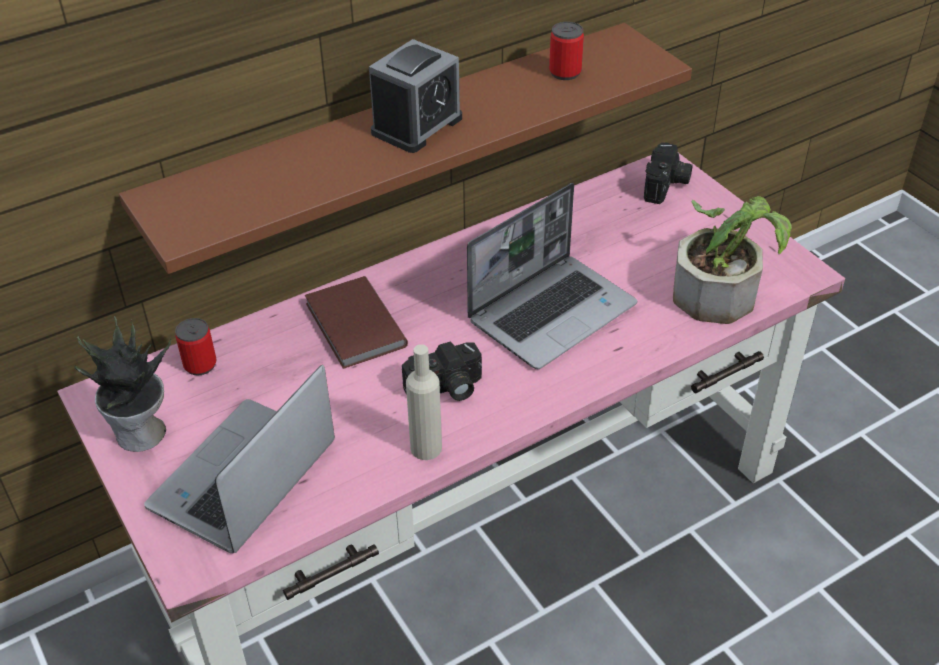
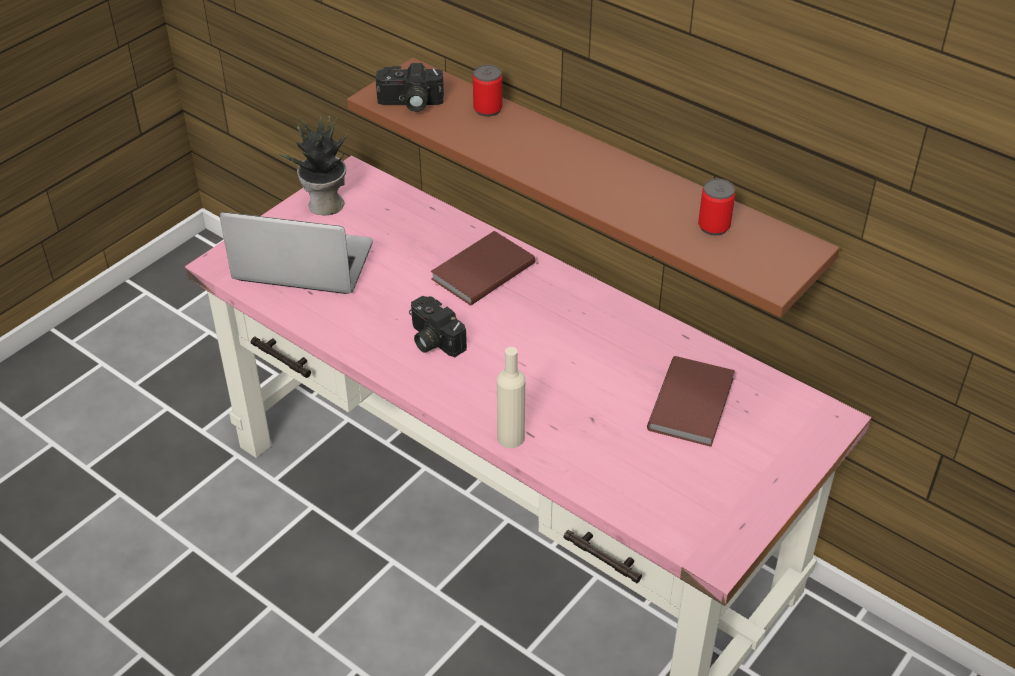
camera: 70 degrees right, 0 degrees up
(200, 365) = (403, 208): can -> can (487, 109)
(417, 125) = (574, 163): alarm clock -> none
(426, 448) = (365, 345): beige bottle -> beige bottle (510, 437)
(552, 312) = (557, 382): laptop -> none
(617, 234) = (694, 403): none -> brown book
(667, 186) = (797, 425): camera -> camera (410, 103)
(721, 289) = (651, 494): potted plant -> none

